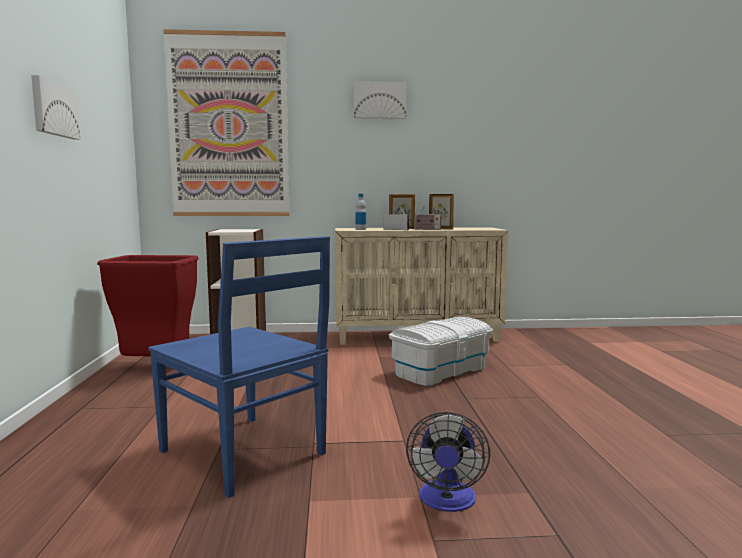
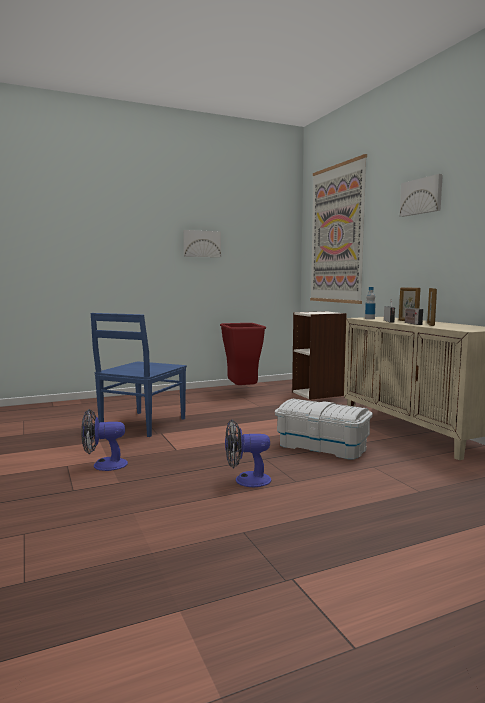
camera: 70 degrees right, 0 degrees up
(532, 416) = (246, 480): none -> fan

